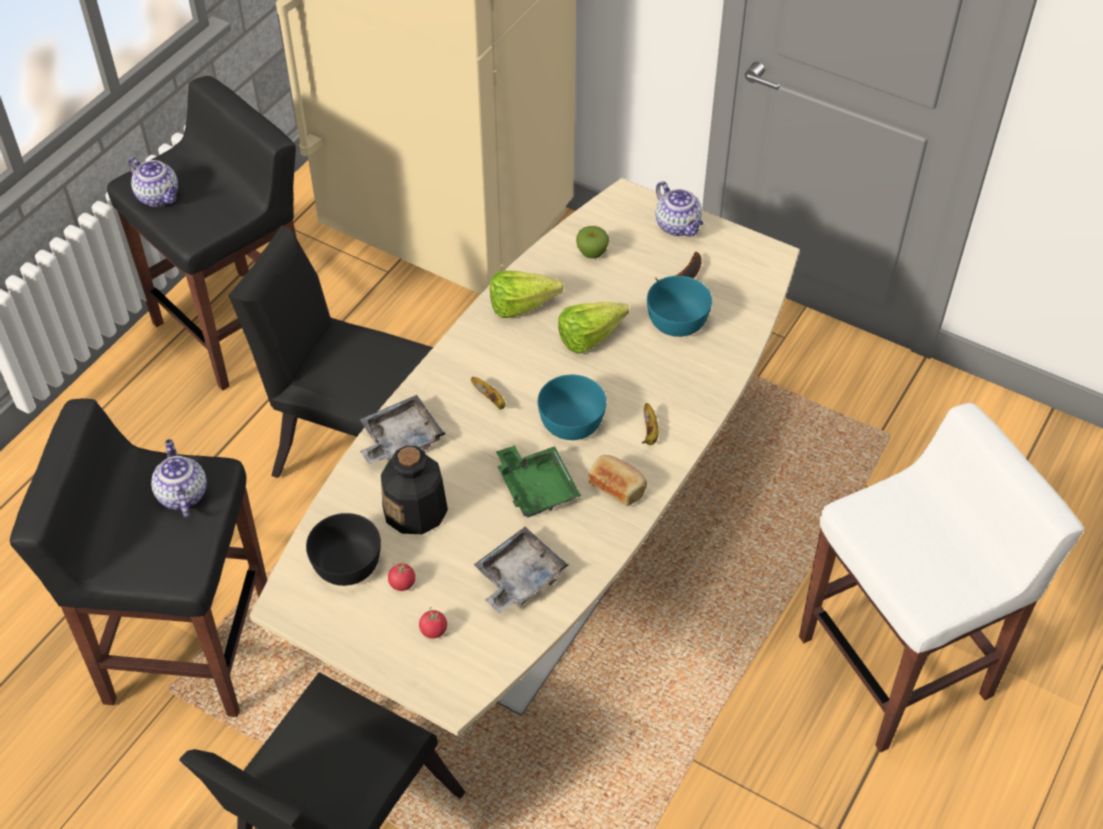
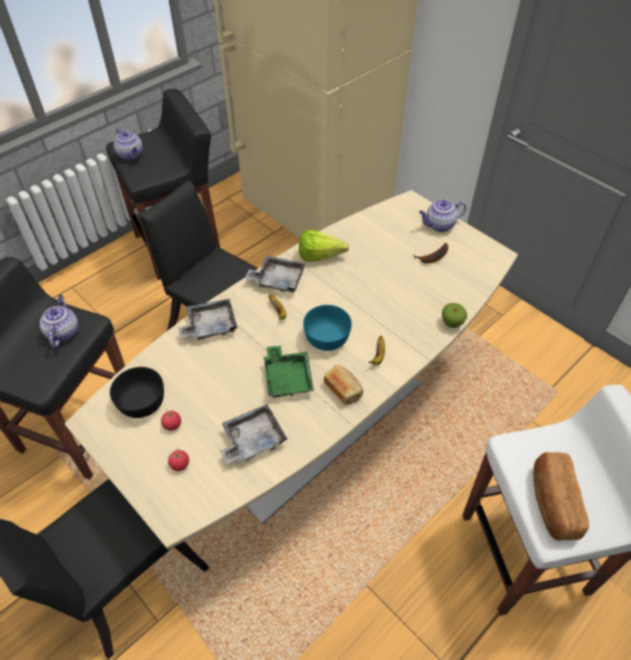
camera: 15 degrees right, 0 degrees up
(416, 510) = (201, 375): bottle -> none
(473, 353) = (278, 280): none -> grey tray
(592, 253) = (377, 232): apple -> apple (452, 323)
(595, 337) = (362, 285): lettuce -> none
(676, 320) = (420, 284): turquoise bowl -> none
(678, 226) = (439, 225): teapot -> teapot turned 90 degrees clockwise
(919, 568) = (552, 502): none -> bread

